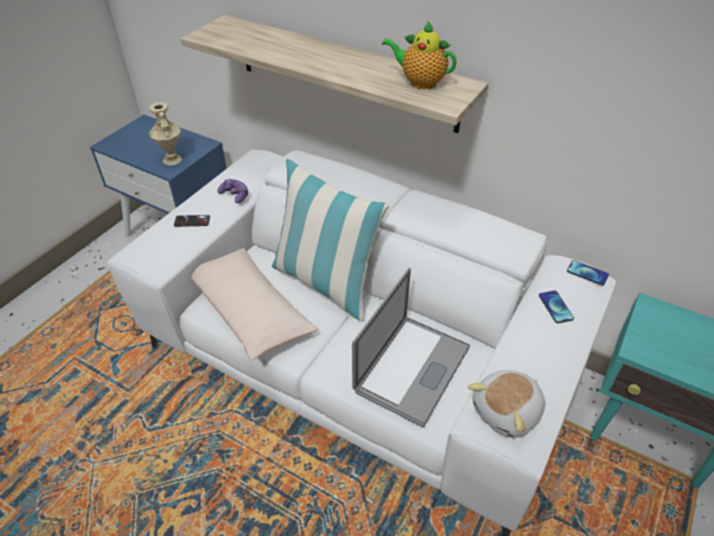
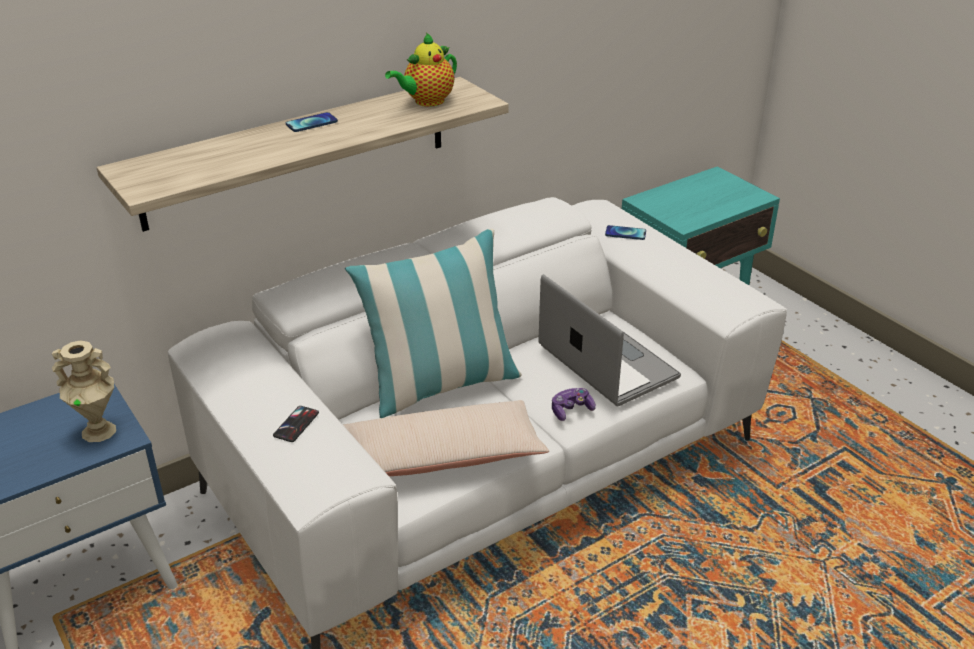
camera: 65 degrees left, 10 degrees down
(235, 195) = (275, 377): game controller -> game controller (571, 410)
(507, 412) = (724, 295): plush toy -> none
(587, 273) = (596, 205): phone -> phone (311, 123)

